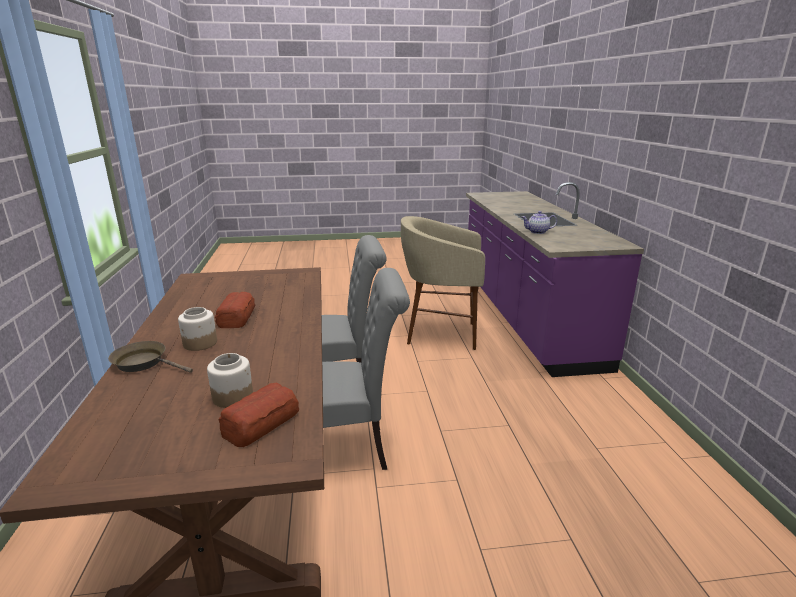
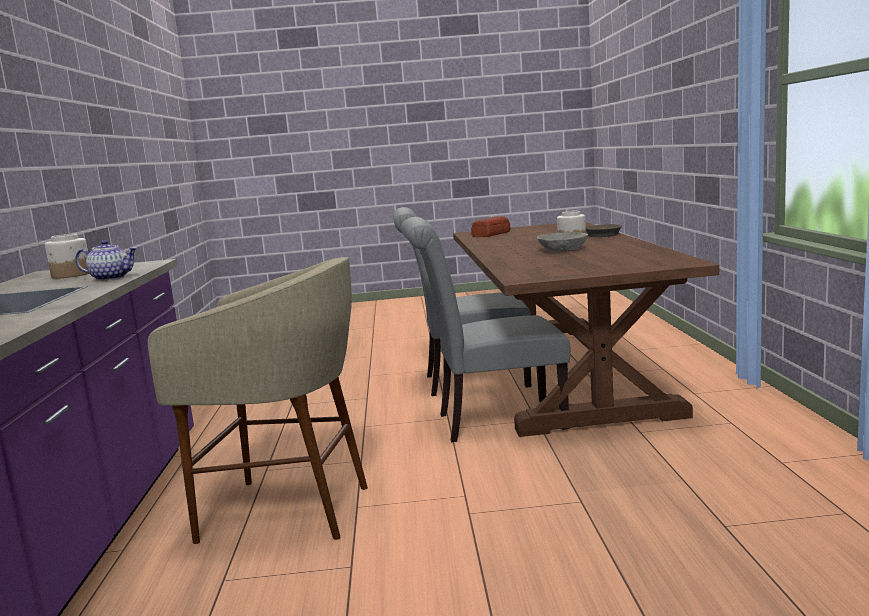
camera: 175 degrees left, 10 degrees down
(232, 396) = (516, 236): jar -> jar (71, 275)
(237, 317) = (562, 250): bread -> grey bowl

